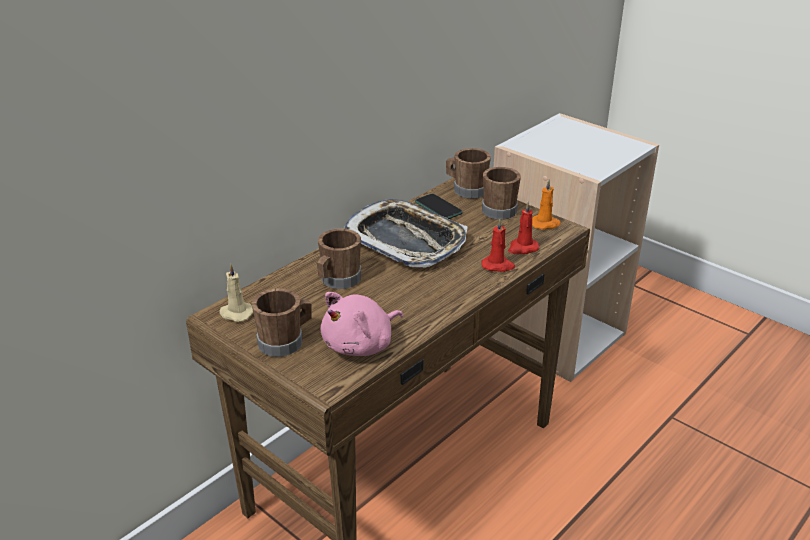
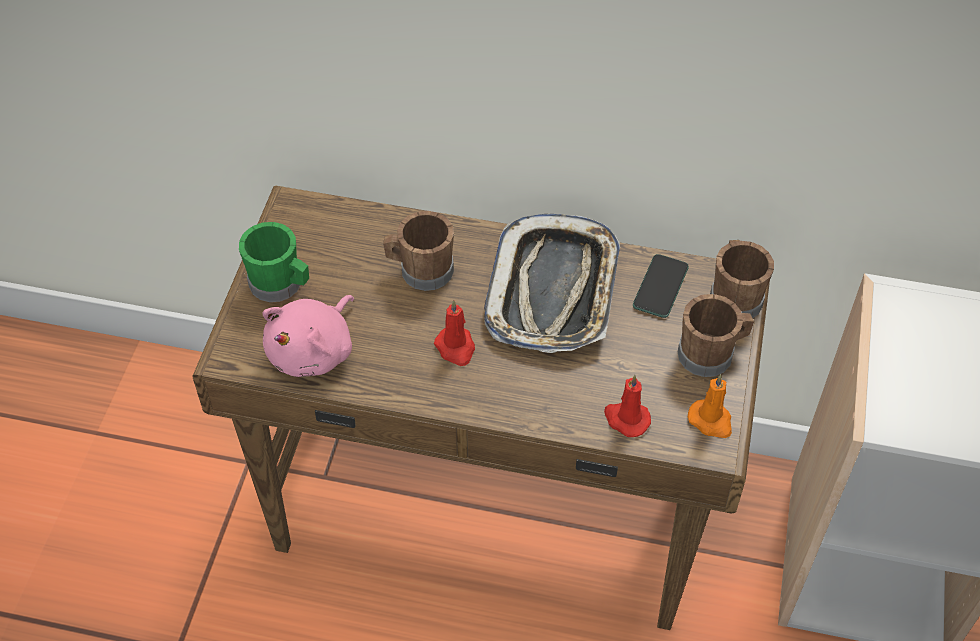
camera: 60 degrees right, 20 degrees up
(235, 313) = (303, 219): beige candle -> none
(285, 341) = (281, 285): brown mug -> green mug
(361, 345) = (314, 351): pink plush toy -> pink plush toy turned 75 degrees counterclockwise
(498, 266) = (563, 409): red candle -> red candle (456, 348)

